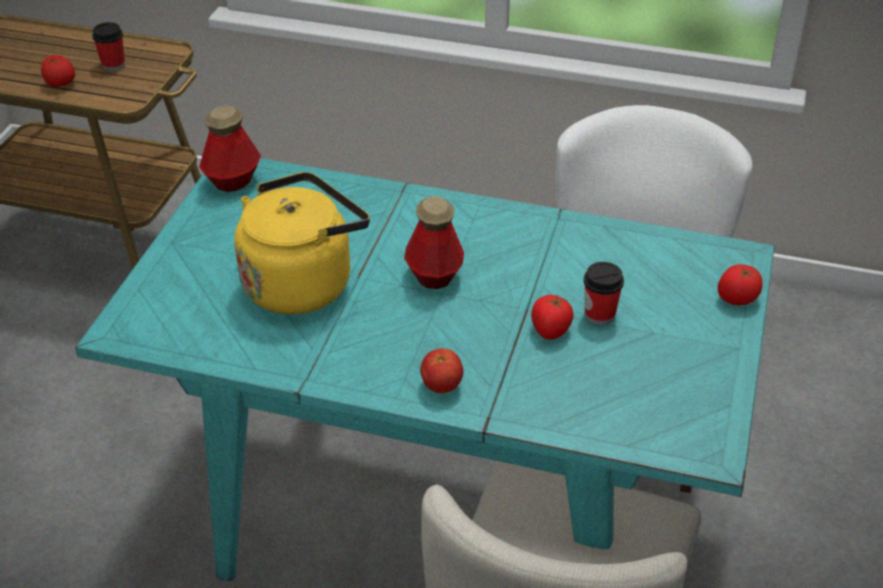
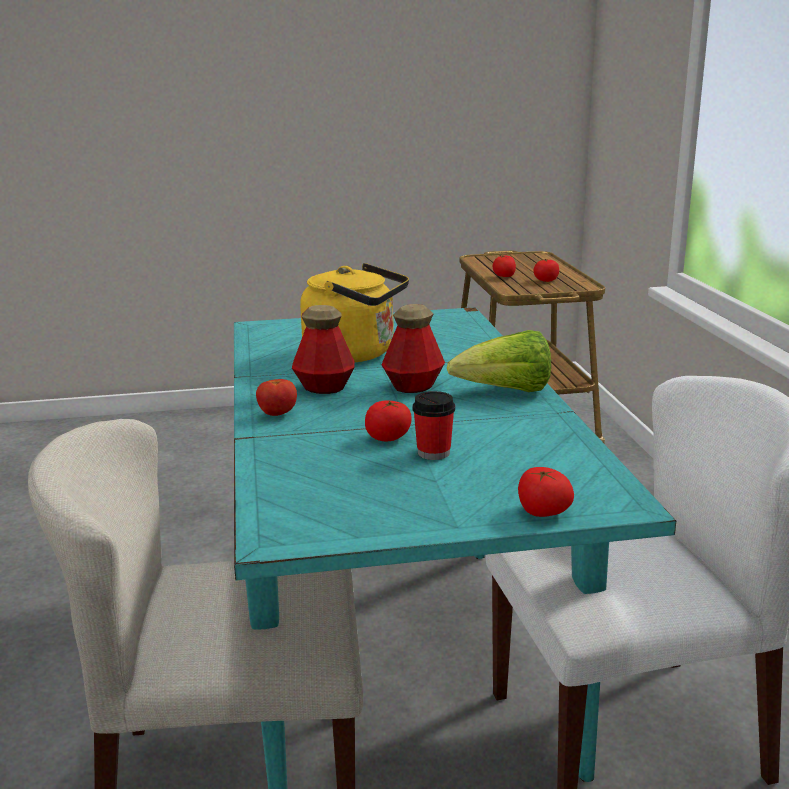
camera: 65 degrees right, 20 degrees down
(113, 65) = (545, 281): cup -> tomato
(233, 181) = (446, 316): bottle -> bottle (324, 387)
(492, 227) = (505, 392): none -> lettuce

